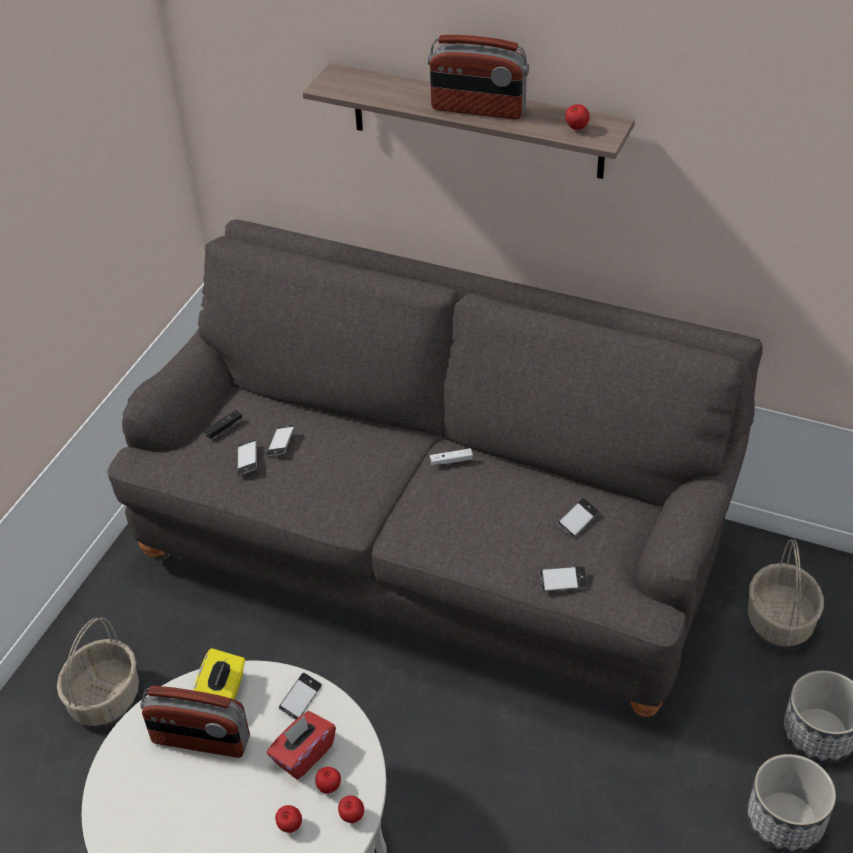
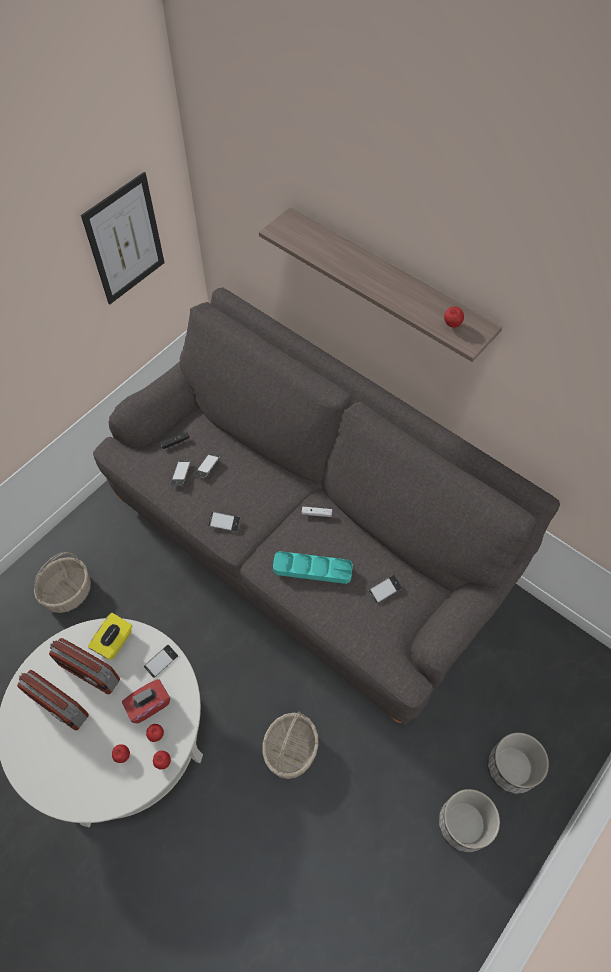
camera: 15 degrees right, 15 degrees up
(115, 157) = (125, 240): none -> picture
(473, 521) = (312, 569): none -> turquoise tray
(478, 109) = (383, 284): radio -> radio (58, 706)
(563, 581) = (356, 636): phone -> phone (224, 523)
(780, 621) = (519, 672): basket -> basket (291, 751)

